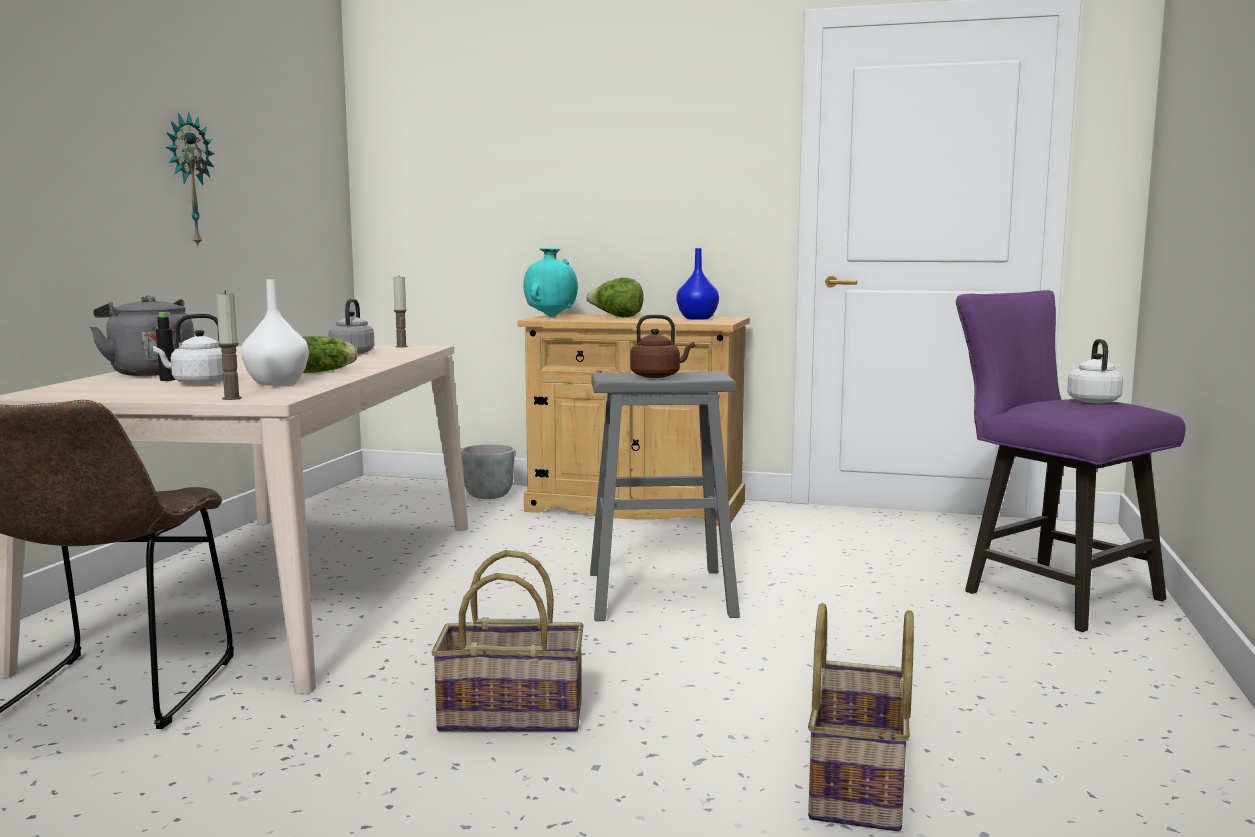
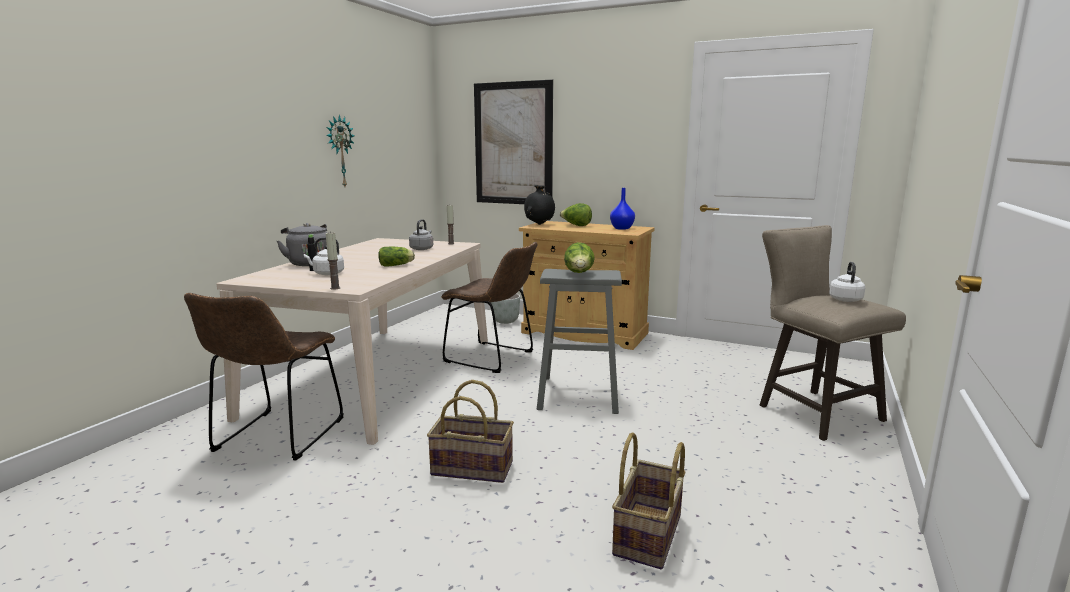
camera: 10 degrees right, 5 degrees up
(277, 383) = (366, 275): white vase -> none
(486, 550) = (493, 358): none -> brown chair
(494, 181) = (513, 144): none -> picture
(551, 316) = (539, 224): turquoise vase -> black vase
(658, 376) = (579, 273): brown kettle -> lettuce
(1049, 593) = (812, 410): purple stool -> beige stool

